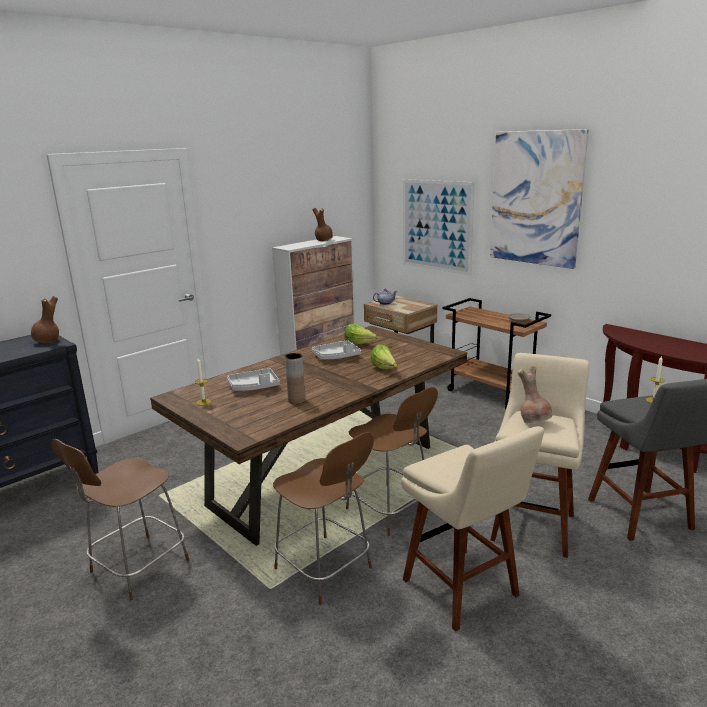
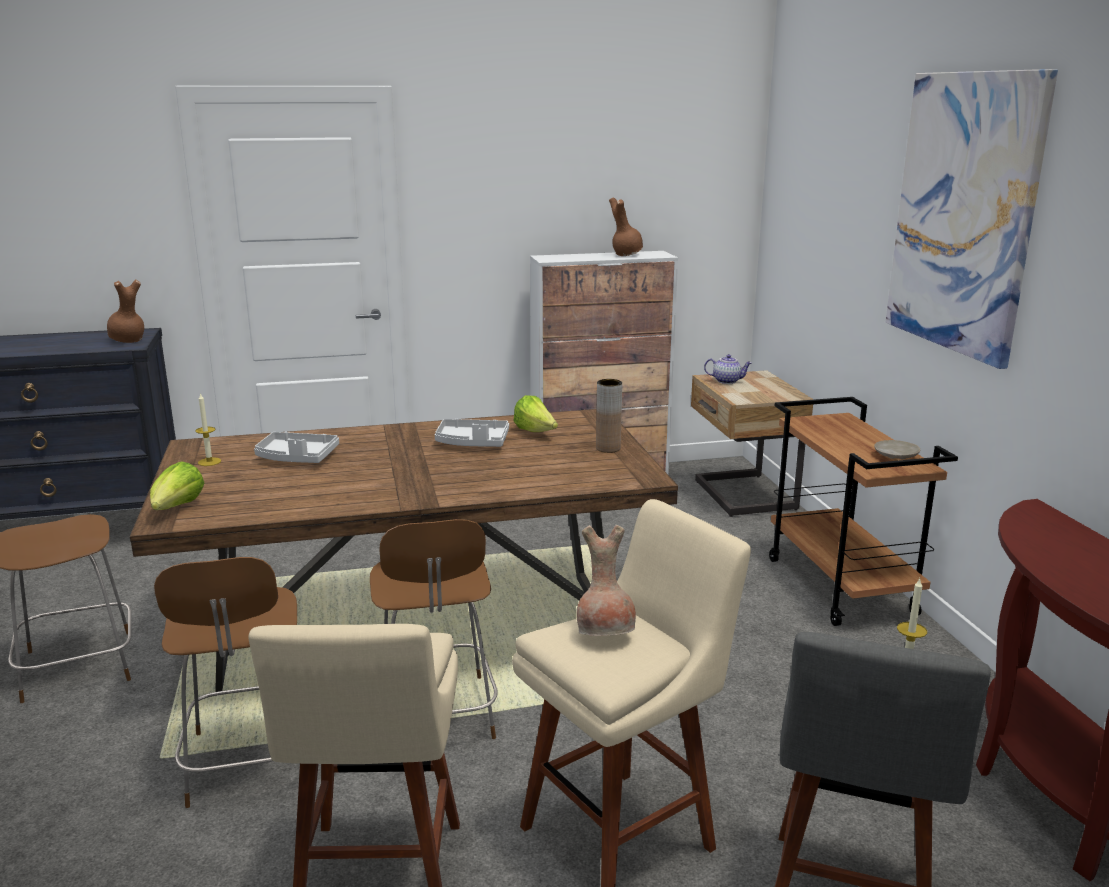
camera: 30 degrees right, 0 degrees up
(296, 400) = (309, 491): brown vase -> brown vase (608, 448)
(384, 369) = (503, 478): lettuce -> lettuce (177, 508)
(436, 226) = (828, 252): picture -> none

